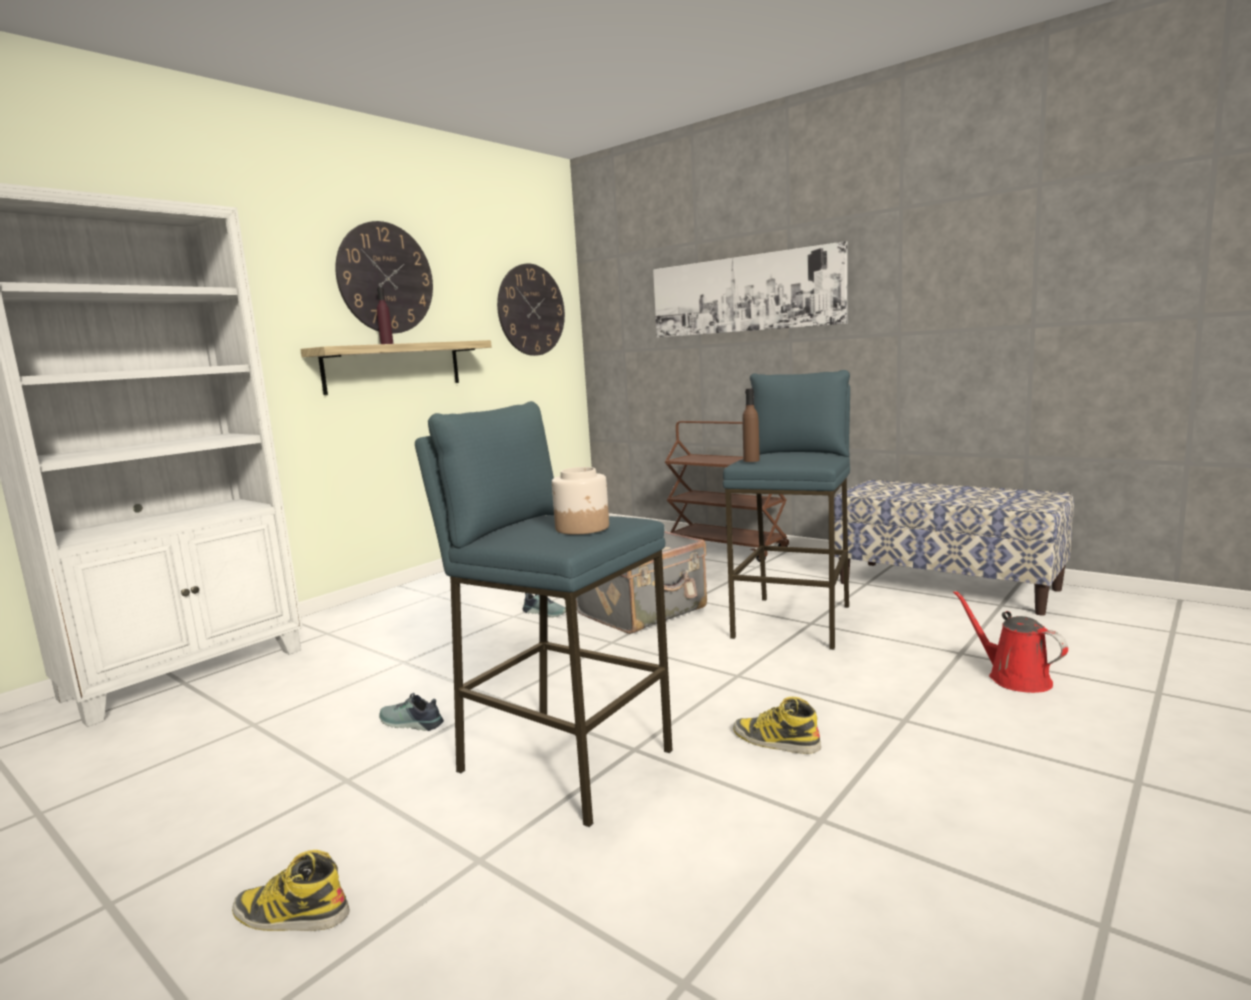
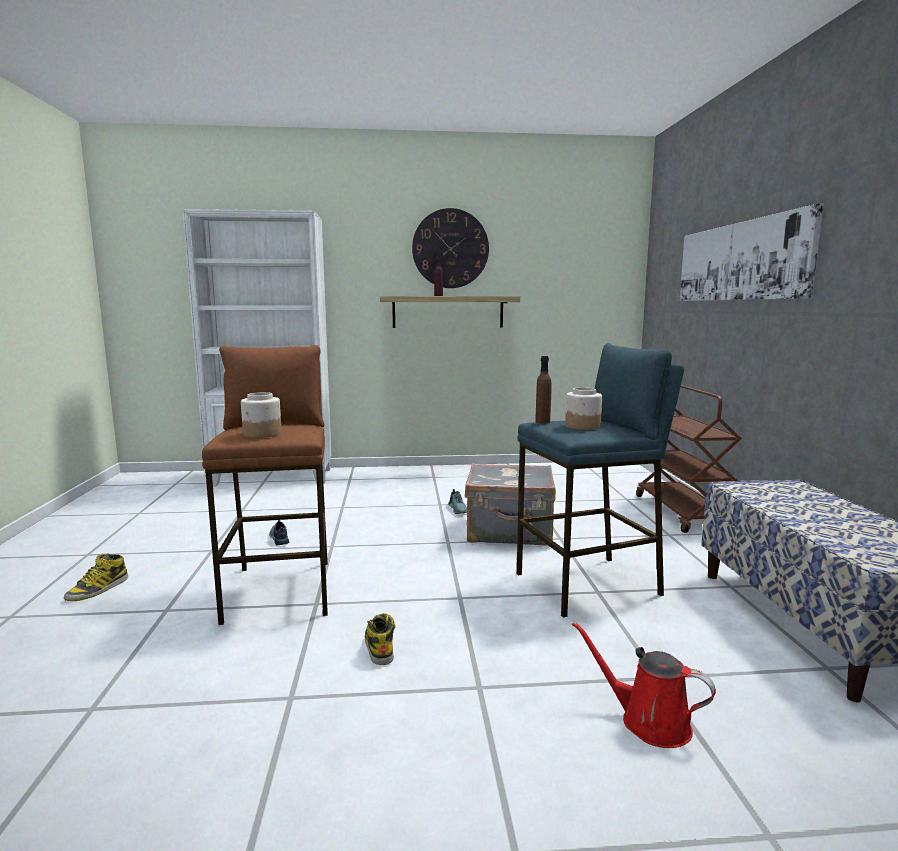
camera: 45 degrees right, 0 degrees up
(290, 915) = (98, 589): boot -> boot turned 120 degrees counterclockwise
(531, 310) = (586, 272): wall clock -> none
(563, 761) = (281, 590): blue stool -> brown stool
(794, 456) = (583, 426): none -> jar
(1013, 678) = (648, 722): red watering can -> red watering can turned 75 degrees counterclockwise

